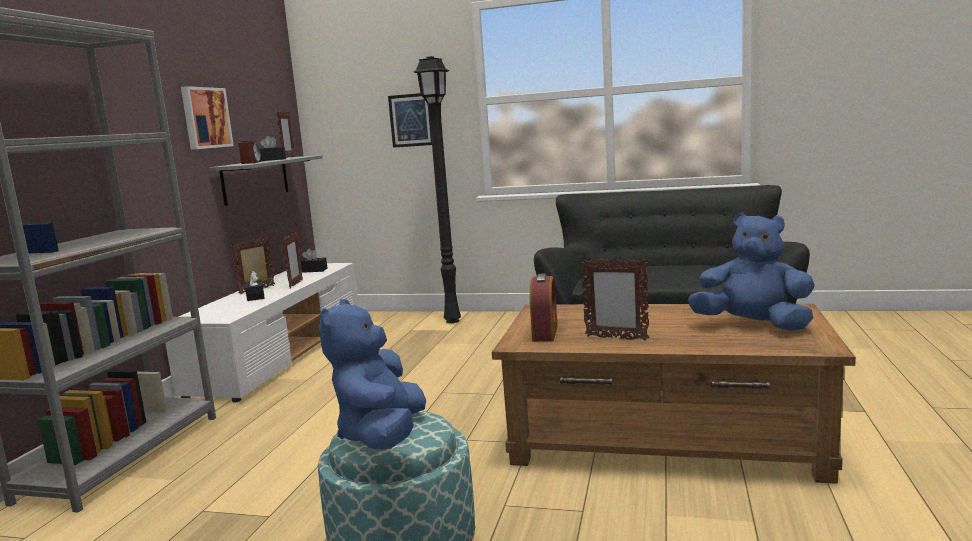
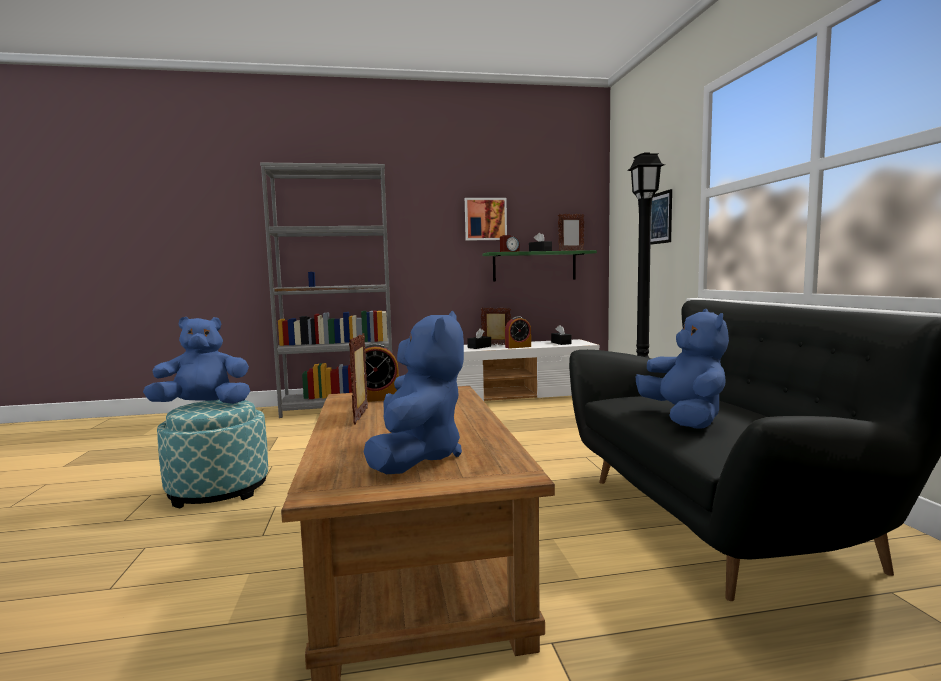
camera: 65 degrees right, 5 degrees down
(255, 180) = (534, 266): grey shelf -> green shelf
(296, 284) = (518, 347): picture frame -> alarm clock
(664, 276) = (684, 418): none -> blue plush toy

